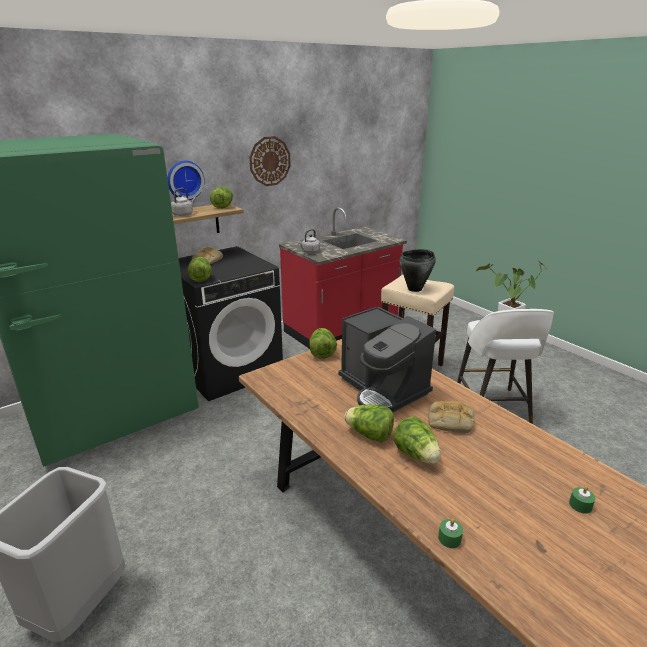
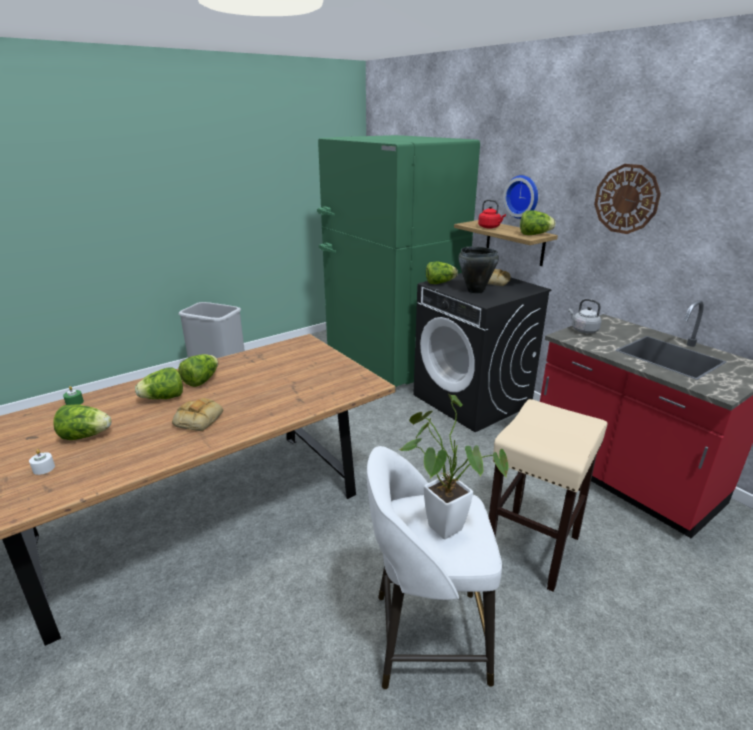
camera: 90 degrees right, 0 degrees up
(183, 214) = (490, 227): grey kettle -> red kettle
(322, 352) = (343, 363): lettuce -> lettuce (86, 436)
(383, 389) = (266, 390): coffee machine -> none
(415, 289) = (533, 424): black cooking pot -> black cooking pot (475, 291)
(580, 505) = (44, 468): green candle -> white candle

